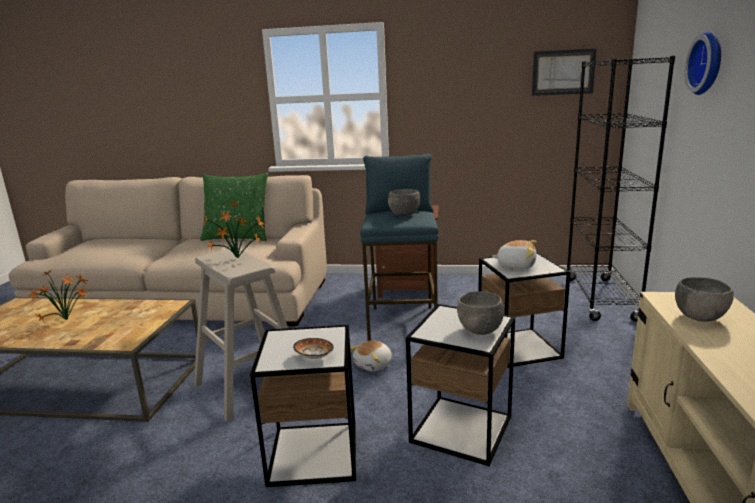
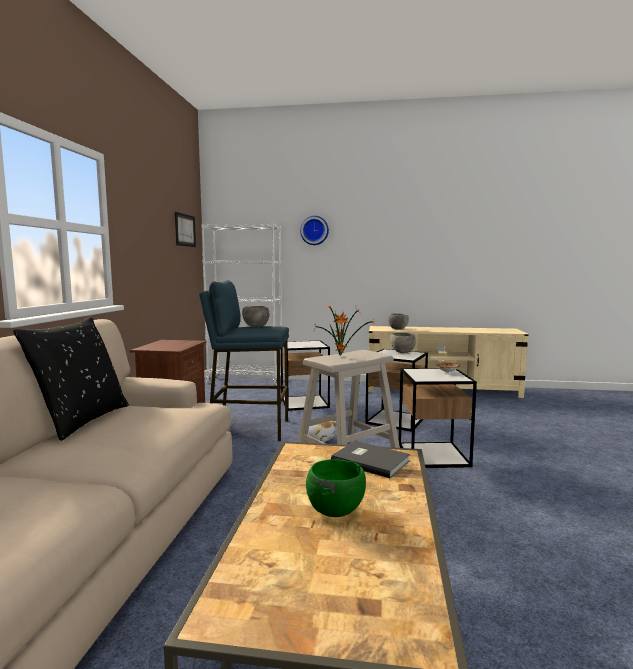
camera: 90 degrees left, 10 degrees down
(68, 320) = (334, 511): potted plant -> green bowl
(128, 330) = (370, 460): none -> grey book
(238, 237) = (81, 421): green pillow -> black pillow
(516, 265) = (306, 344): plush toy -> none
(600, 299) = (245, 382): black bookcase -> white bookcase

